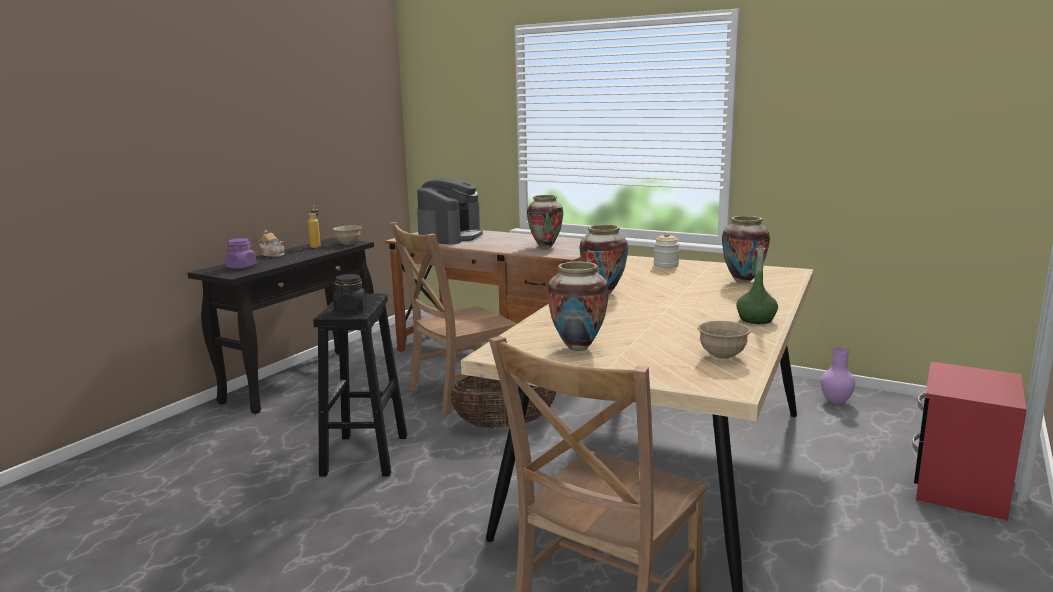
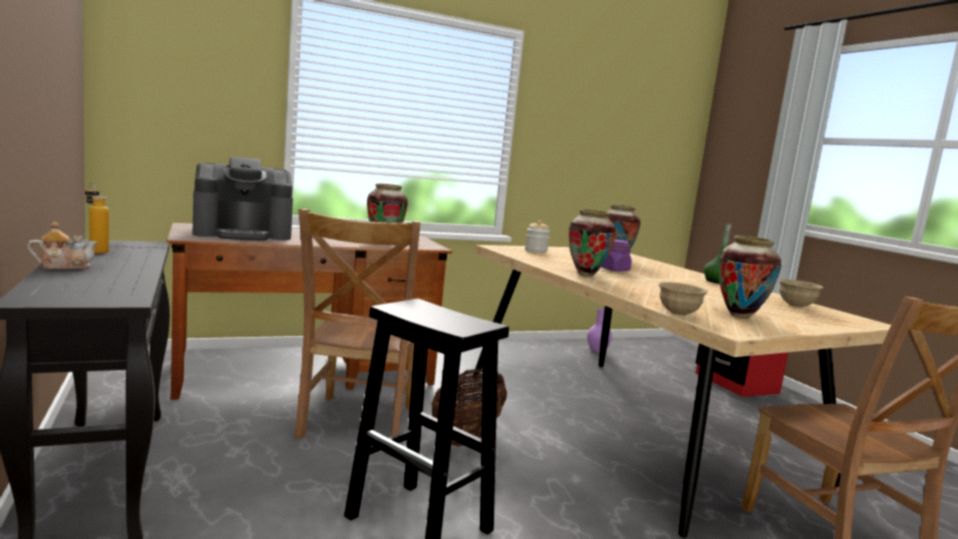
camera: 55 degrees left, 5 degrees down
(241, 267) = (84, 288): purple jar -> purple jar (614, 269)
(348, 243) = (139, 245): beige bowl -> beige bowl (678, 313)
(350, 309) = (457, 320): black jar -> none
(450, 237) = (243, 234): coffee machine -> coffee machine turned 105 degrees clockwise

